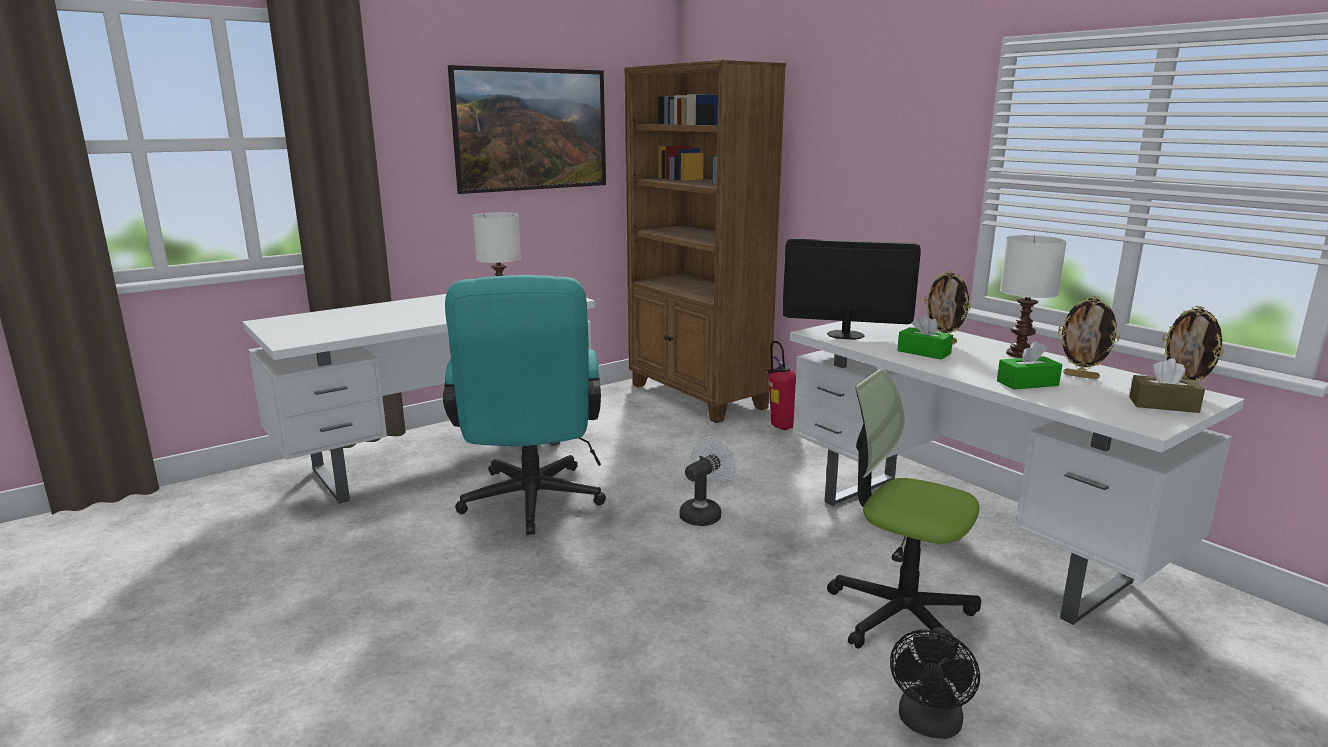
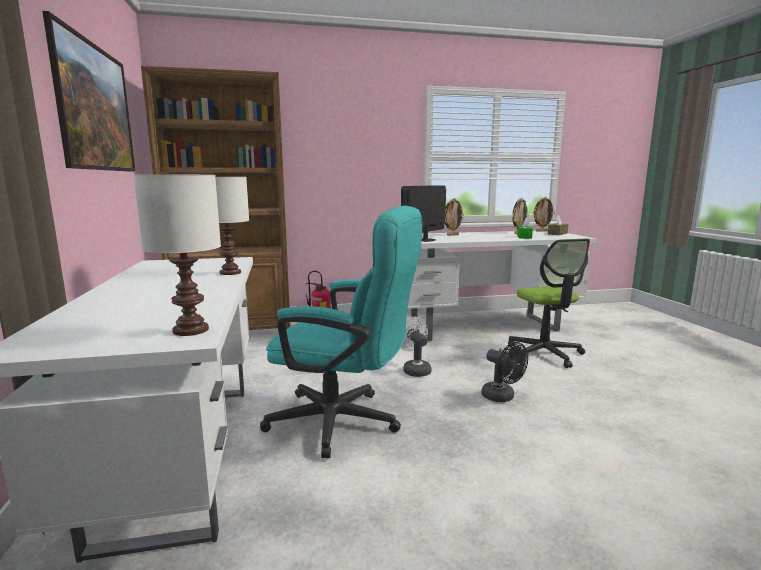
camera: 65 degrees left, 5 degrees down
(900, 615) = (544, 354): office chair -> office chair turned 75 degrees counterclockwise
(924, 352) = (468, 238): green tissue box -> none
(928, 725) = (630, 370): black fan -> black fan (502, 397)
(1019, 354) = (483, 233): white table lamp -> white table lamp (191, 331)

